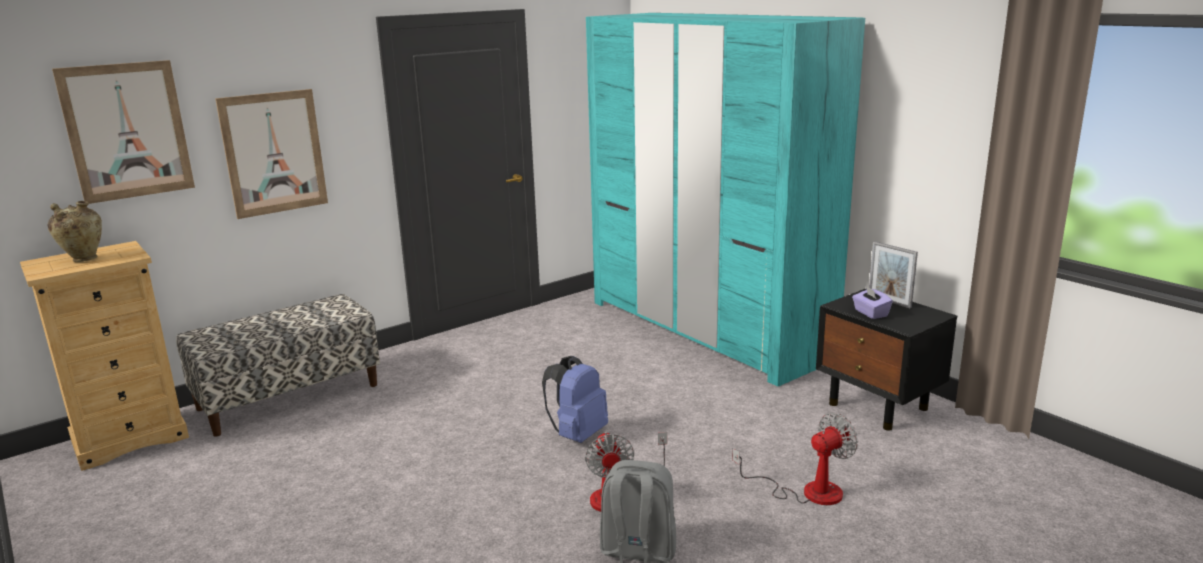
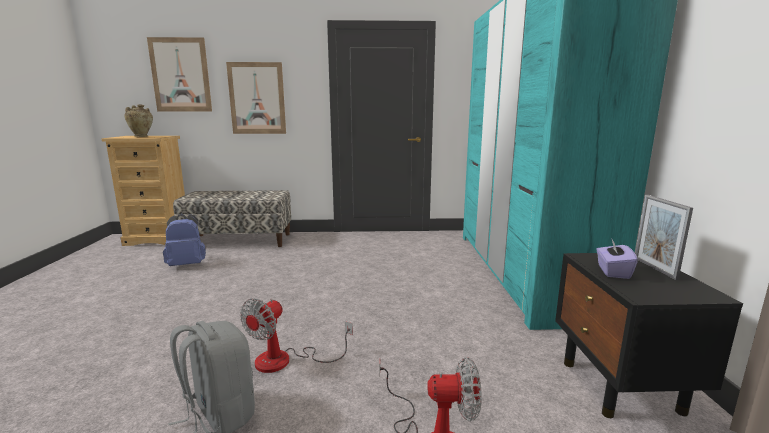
camera: 35 degrees right, 5 degrees down
(577, 434) = (329, 308): blue backpack -> blue backpack (187, 264)

